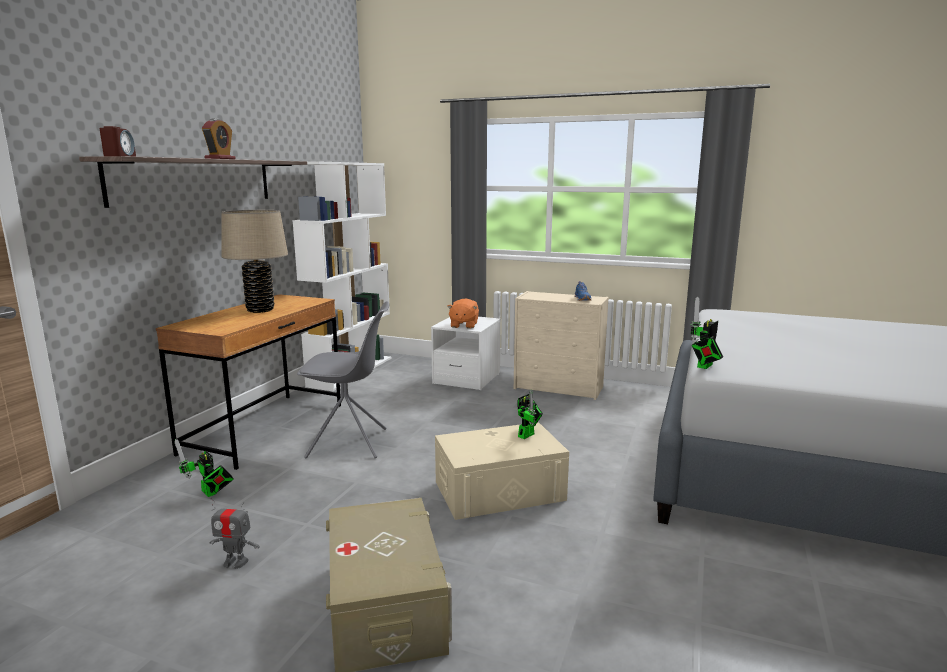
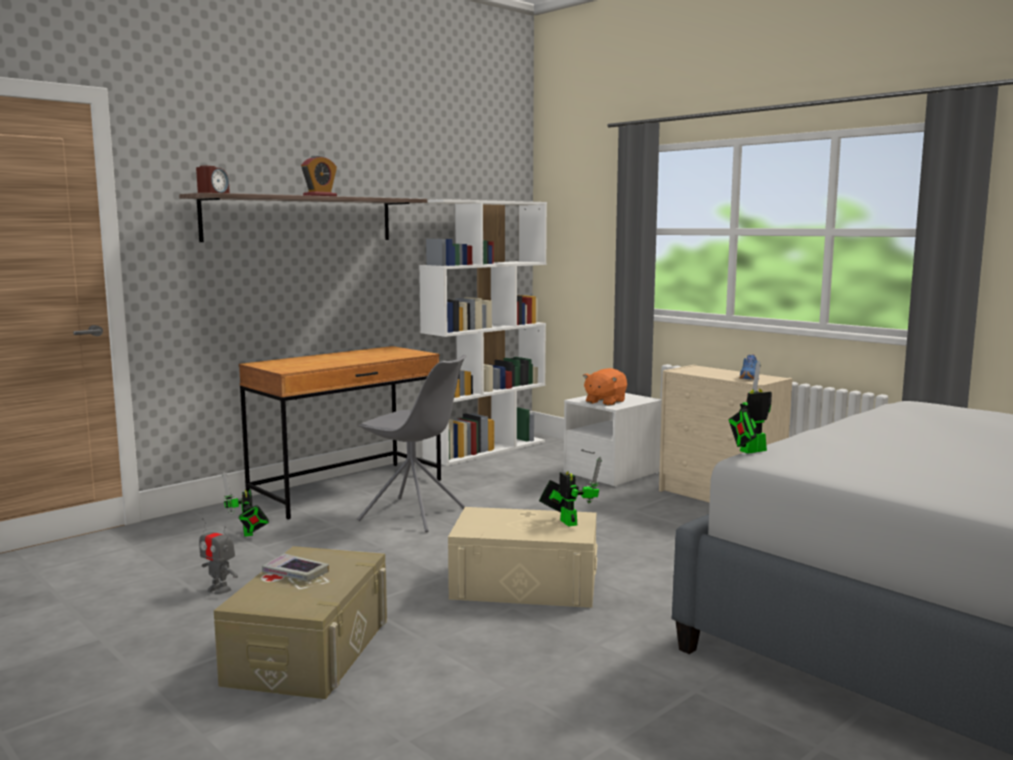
camera: 25 degrees right, 5 degrees down
(260, 310) = (350, 357): beige table lamp -> none
(365, 539) = (295, 573): none -> book
(528, 434) = (567, 521): toy robot -> toy robot turned 90 degrees counterclockwise

